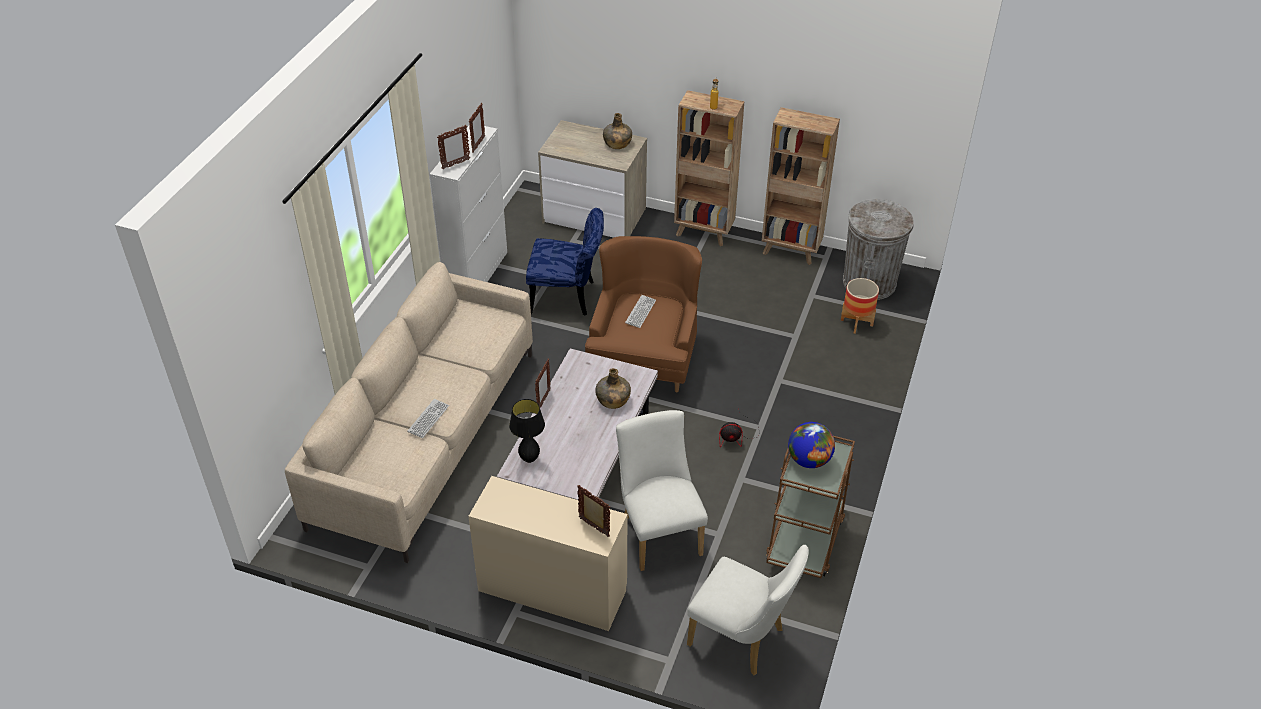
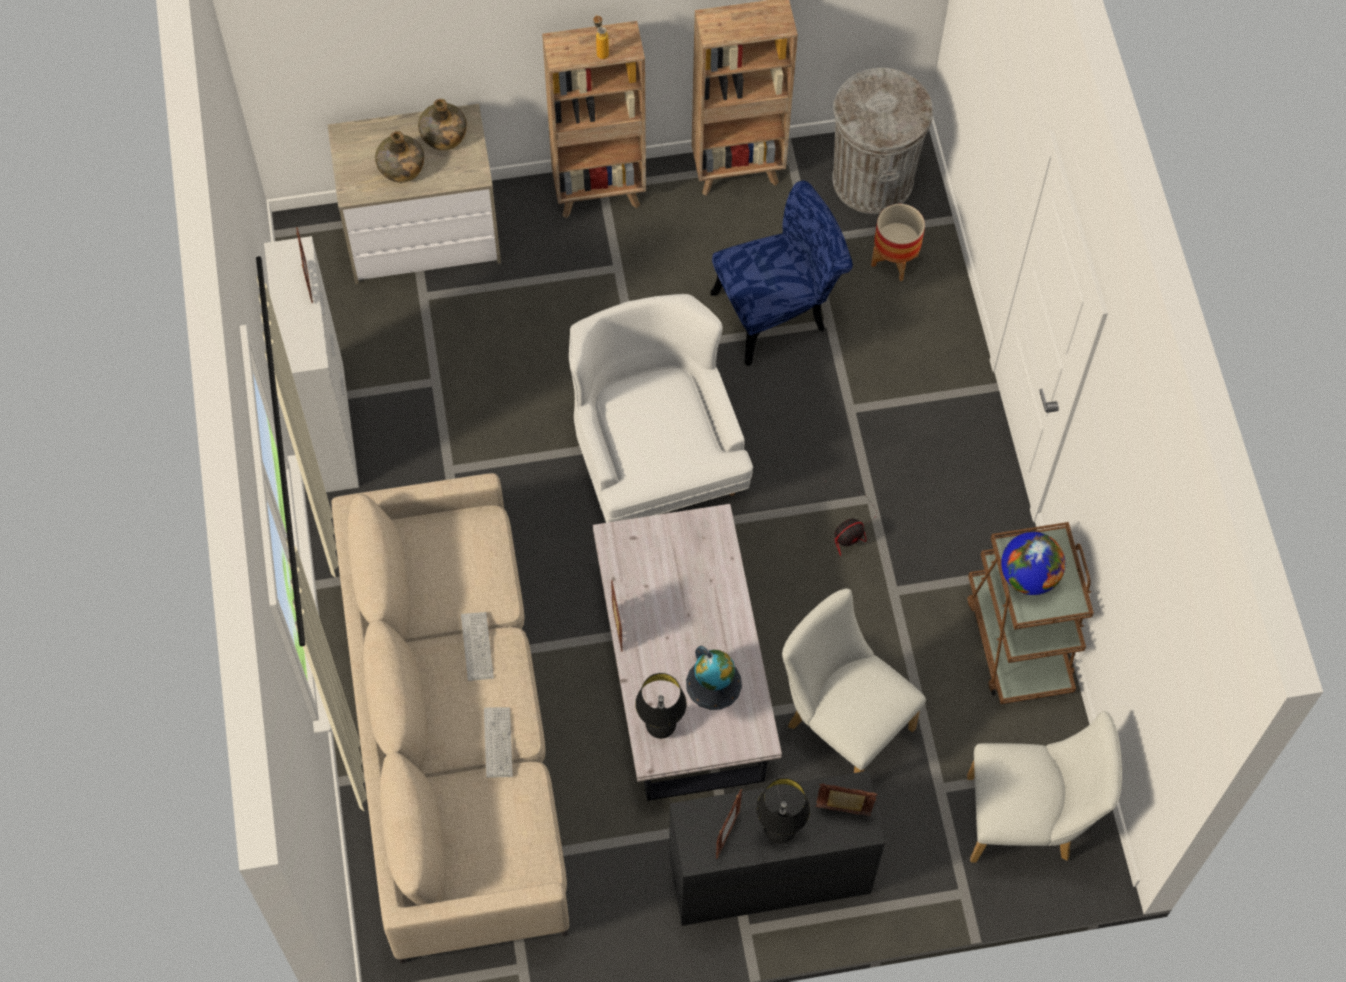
camera: 30 degrees left, 20 degrees up
(455, 164) = (303, 338): picture frame -> picture frame (727, 835)
(545, 520) = (779, 833): none -> black table lamp
(552, 590) = (769, 875): beige desk -> black desk
(568, 297) = (486, 405): blue chair -> blue chair (778, 311)
(579, 450) = (714, 683): none -> globe
(612, 400) = (703, 581): green bottle -> green bottle (401, 168)
(640, 312) = (646, 415): keyboard -> keyboard (477, 647)
(645, 356) = (655, 455): brown armchair -> white armchair

